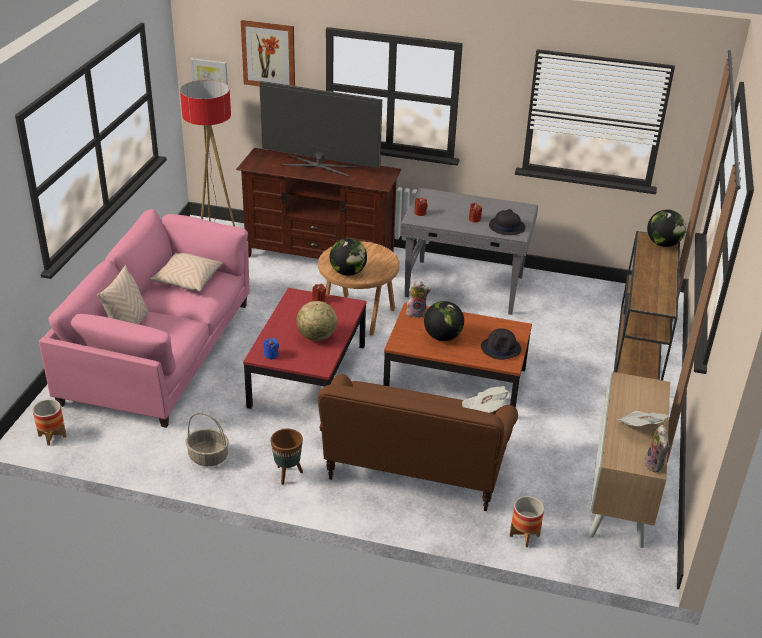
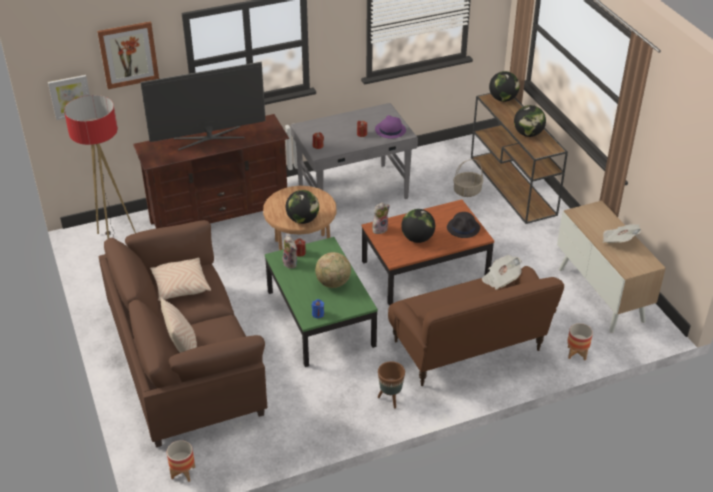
camera: 35 degrees left, 5 degrees up
(160, 352) = (185, 359): pink sofa -> brown sofa
(207, 457) = (321, 419): basket -> basket (467, 191)
(307, 375) = (320, 318): red coffee table -> green coffee table
(506, 226) = (390, 130): black hat -> purple hat
(651, 284) = (528, 134): none -> globe
(655, 465) = (651, 261): plush toy -> plush toy (291, 263)

